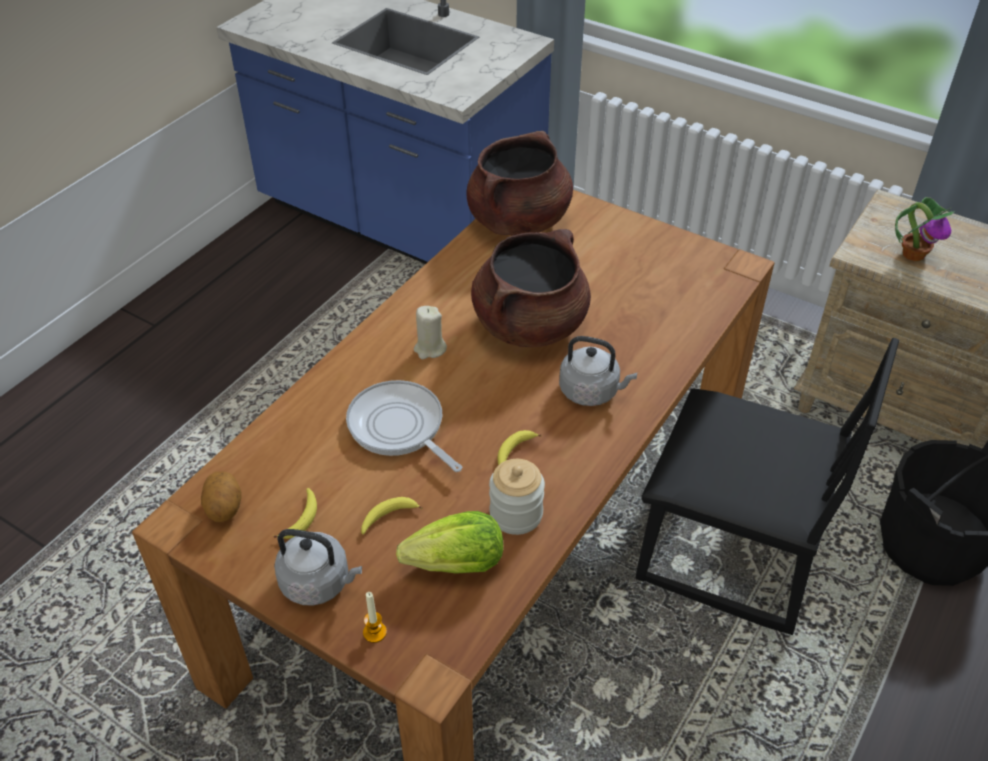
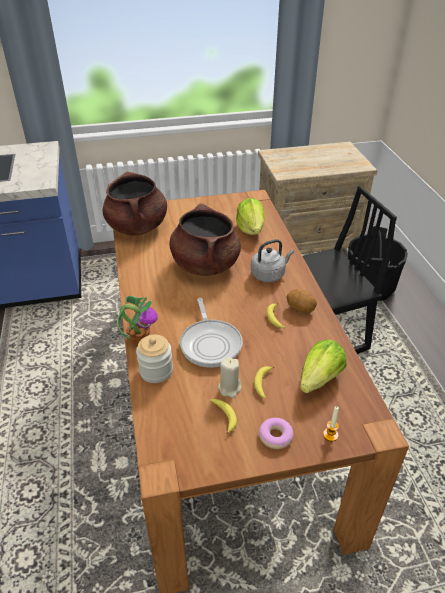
camera: 45 degrees left, 5 degrees down
(225, 508) = (178, 443): potato -> potato (300, 309)
(319, 583) = (275, 436): grey kettle -> donut
(399, 428) = (210, 343): frying pan -> frying pan turned 105 degrees counterclockwise
(430, 349) = (174, 301): beige candle -> beige candle (229, 388)
(516, 514) = (311, 341): jar -> jar (156, 371)
(662, 311) = (251, 229): none -> lettuce
(913, 254) = (301, 165): potted plant -> potted plant (139, 337)

